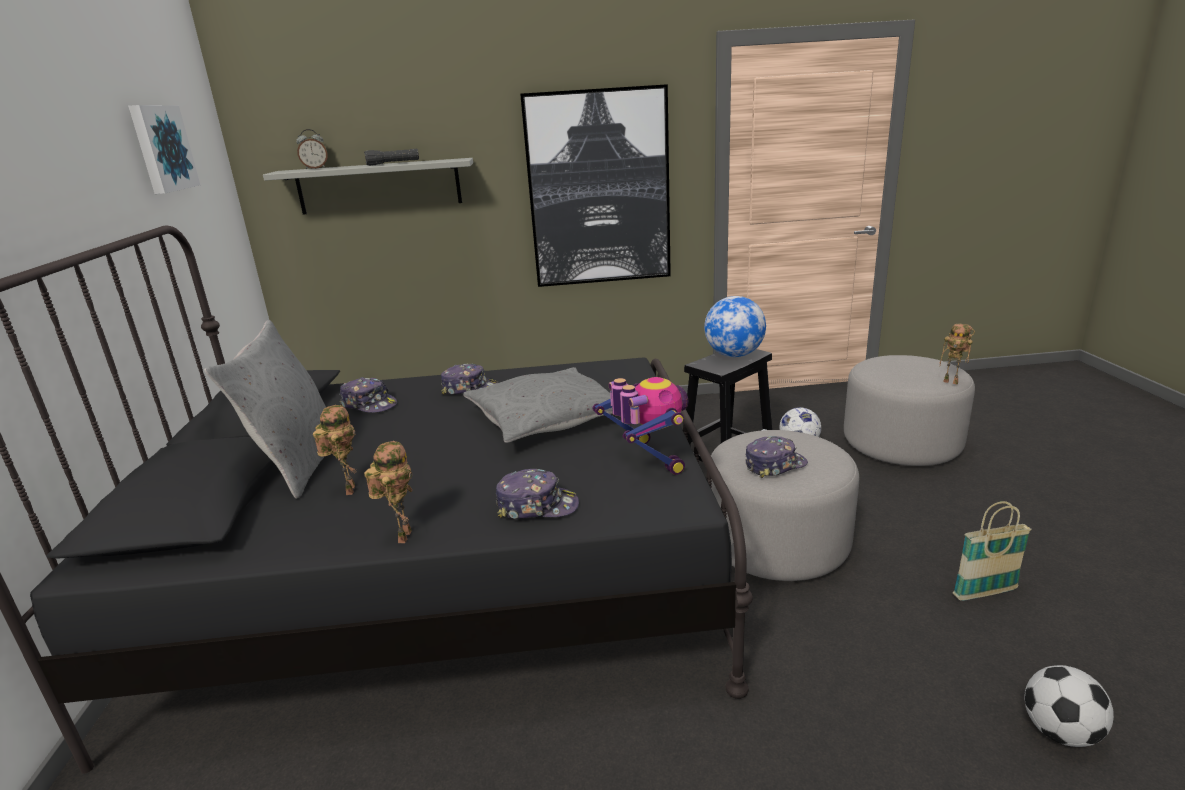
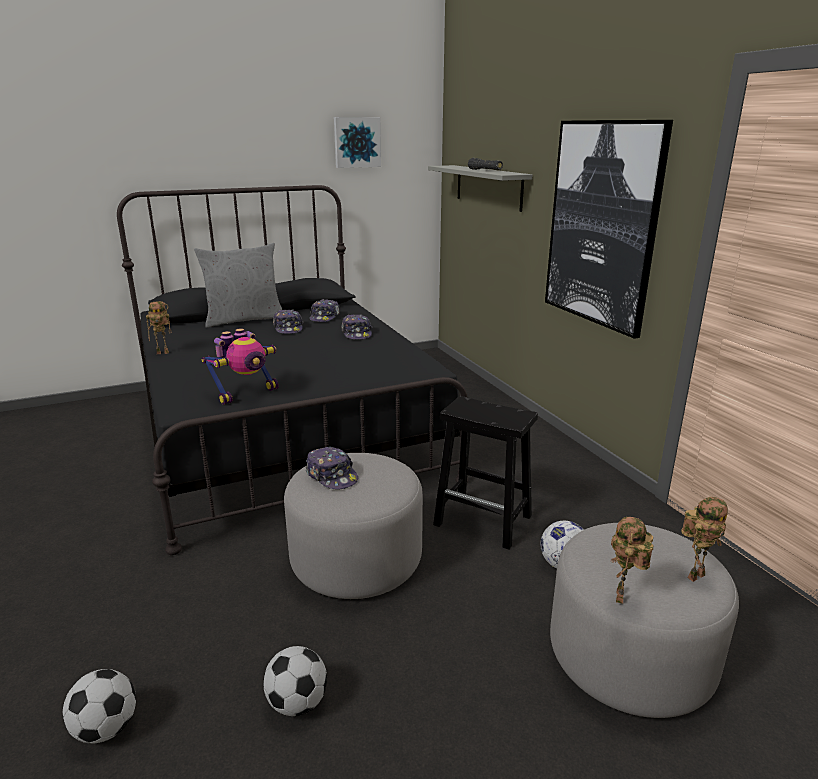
camera: 70 degrees right, 0 degrees up
(315, 168) = (459, 166): alarm clock -> none
(348, 489) = (214, 334): toy robot -> toy robot (695, 574)
(537, 506) = (187, 374): cap -> cap (288, 328)
(545, 419) = (309, 359): grey pillow -> none
(734, 355) = (500, 413): globe -> none
(984, 593) = (298, 703): basket -> football

